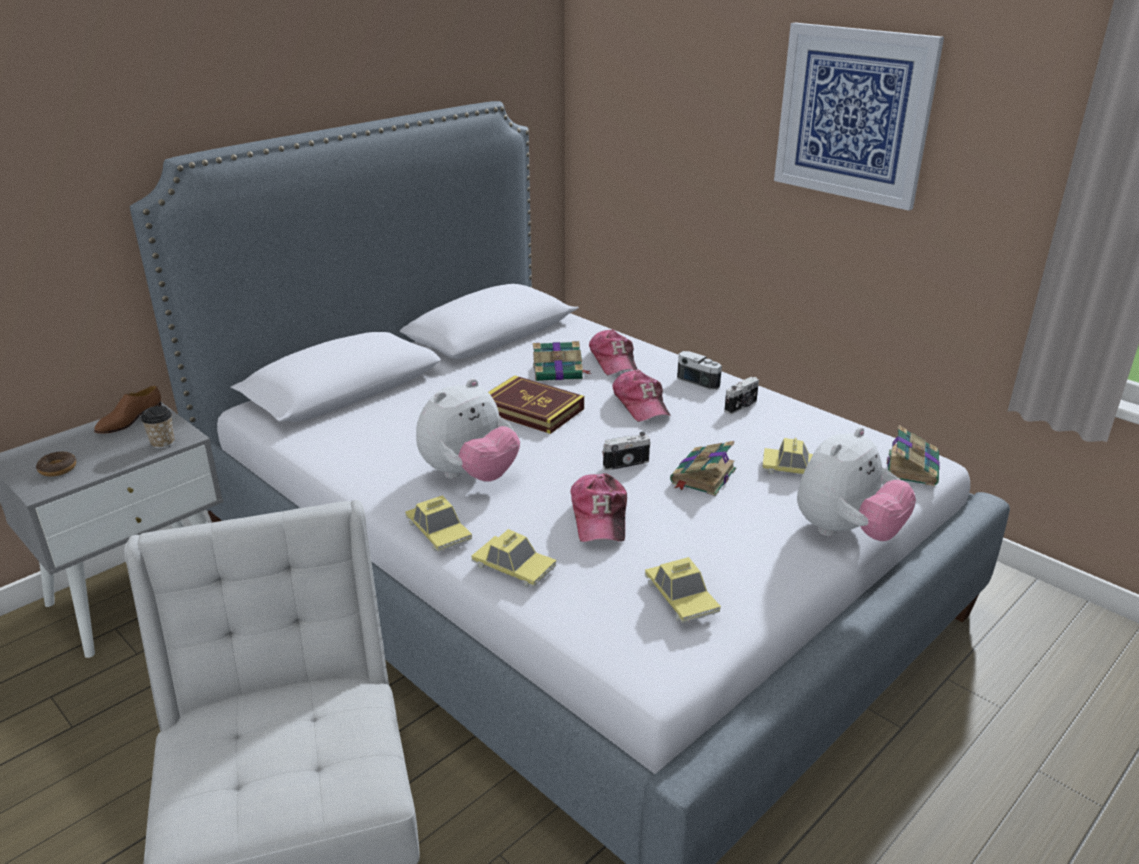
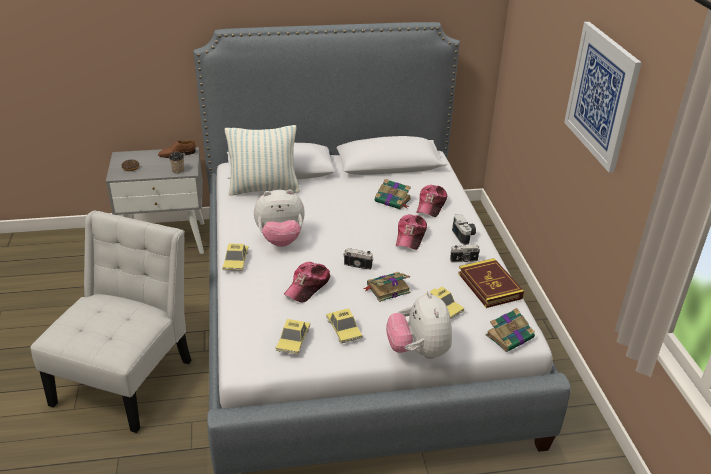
camera: 35 degrees right, 5 degrees up
(350, 420) = (264, 189): none -> pillow
(513, 567) = (245, 292): toy car -> toy car (343, 329)
(531, 410) = (351, 217): book -> book (489, 286)
(846, 532) = (418, 351): plush toy -> plush toy turned 90 degrees clockwise

